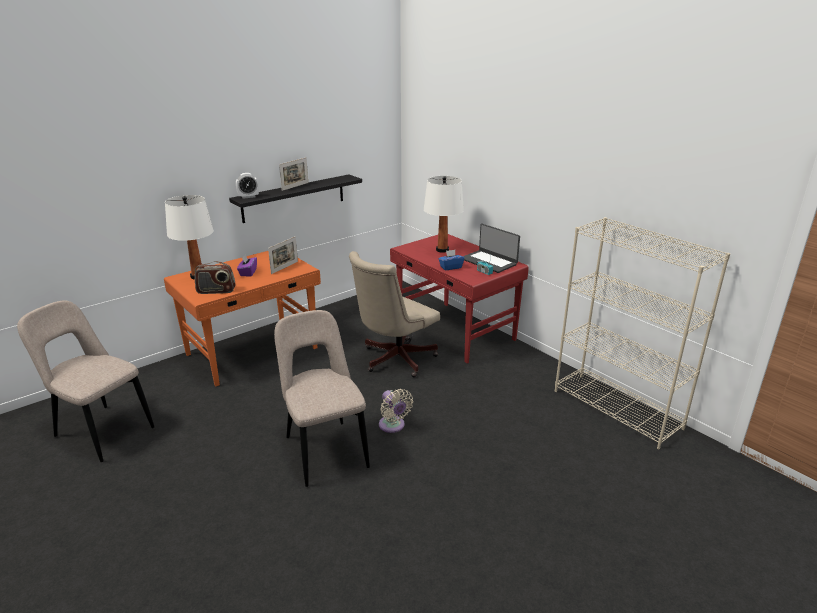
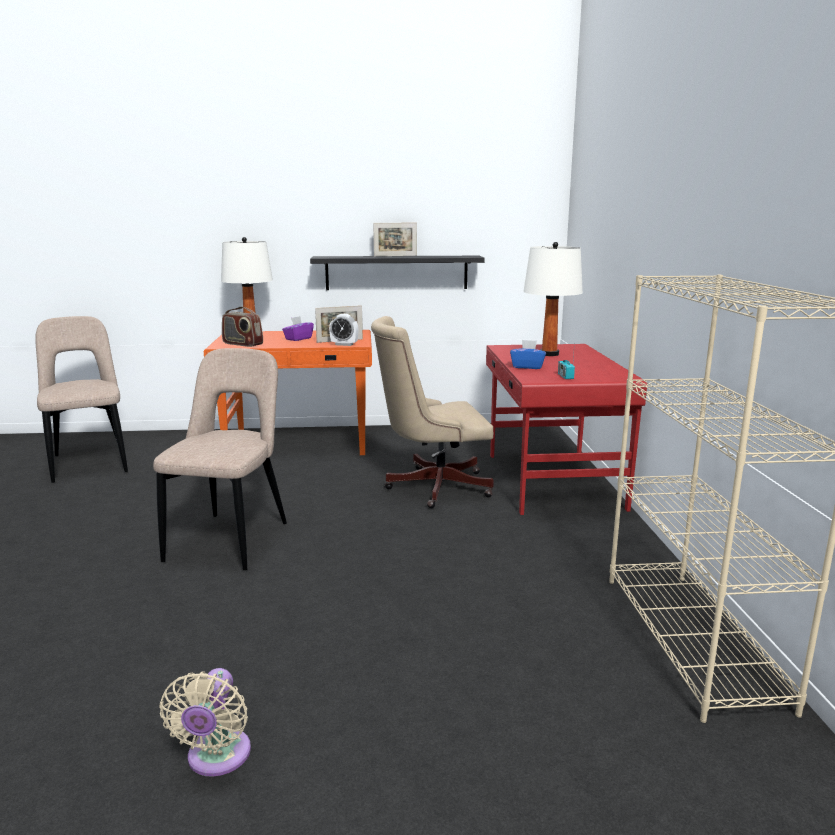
camera: 35 degrees right, 10 degrees down
(248, 197) = (330, 256): alarm clock -> alarm clock (344, 344)
(393, 426) = (333, 544): beige fan -> beige fan (216, 758)
(489, 261) = (593, 370): laptop -> none

